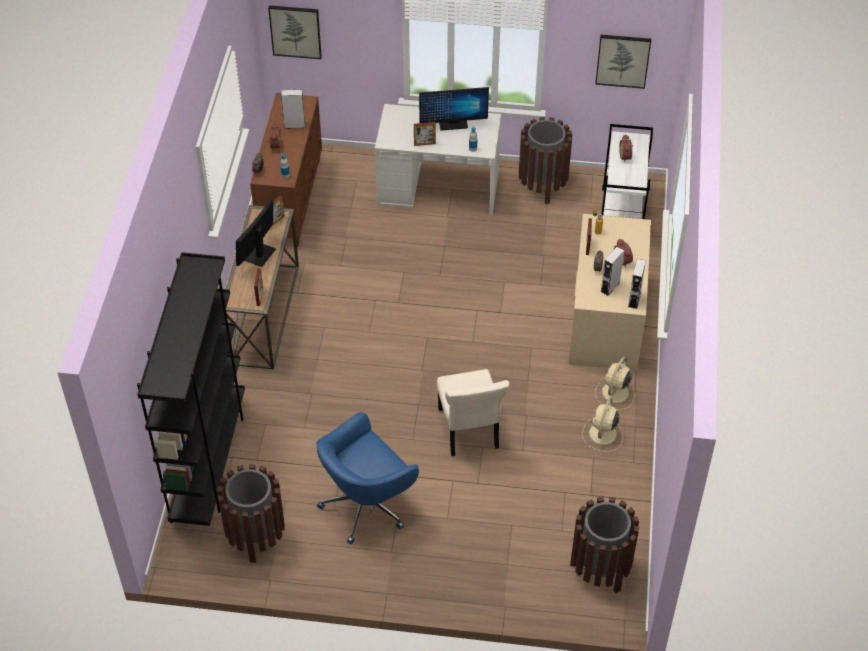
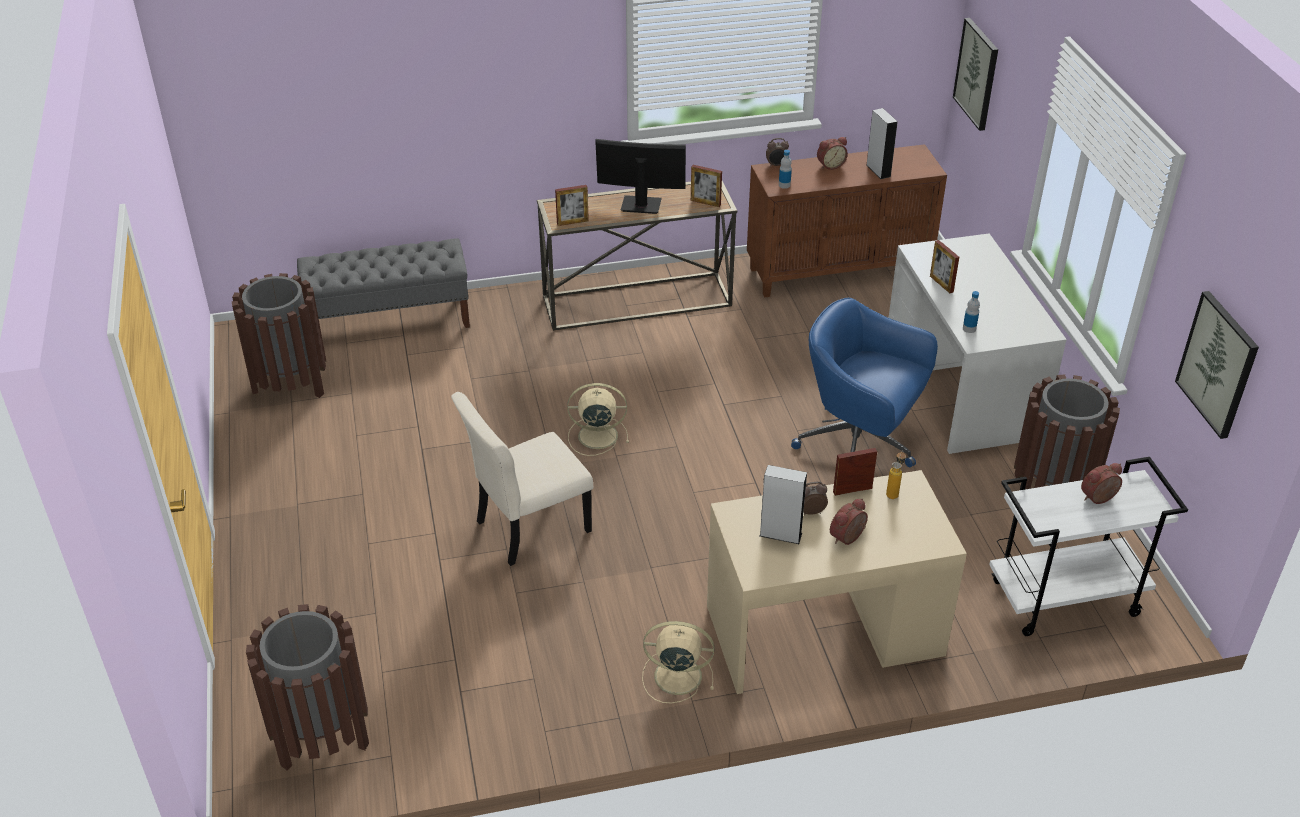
camera: 70 degrees right, 10 degrees down
(209, 462) = (390, 320): black bookcase -> grey bench
(367, 504) = (368, 462): blue office chair -> blue office chair (859, 446)
(453, 124) = (1002, 300): monitor -> none
(602, 434) = (584, 679): beige fan -> beige fan (596, 436)
(634, 299) = (770, 569): grey speaker -> none

